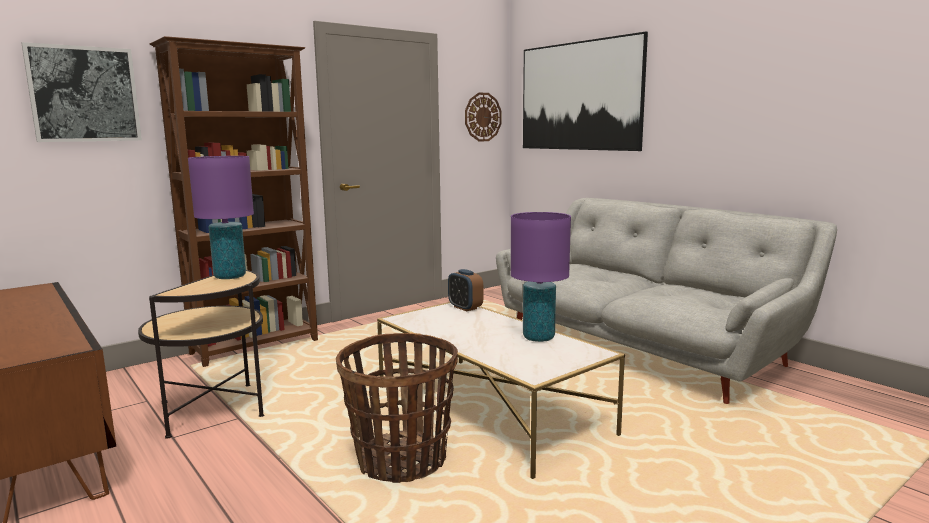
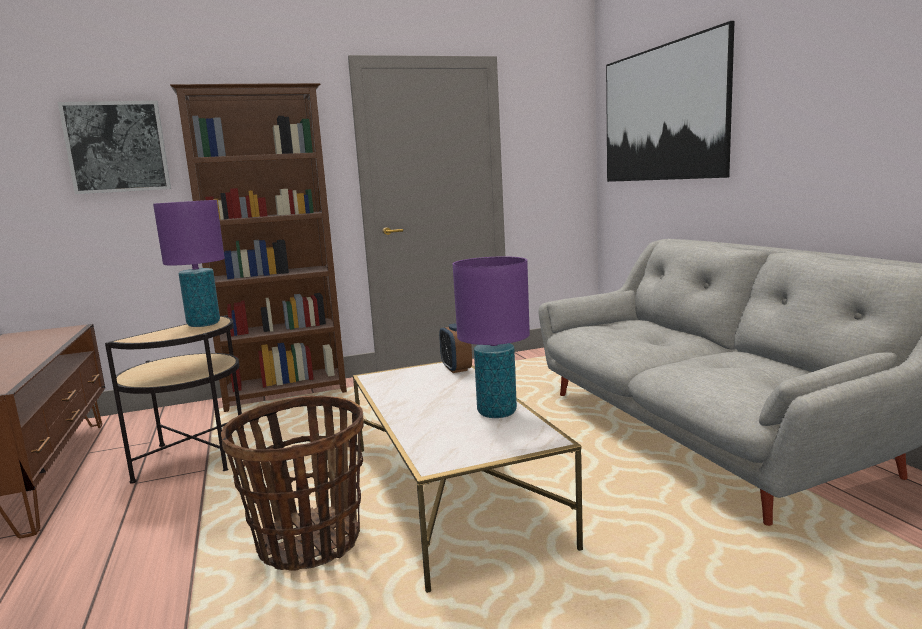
camera: 20 degrees right, 0 degrees up
(482, 117) = (559, 148): wall clock -> none

